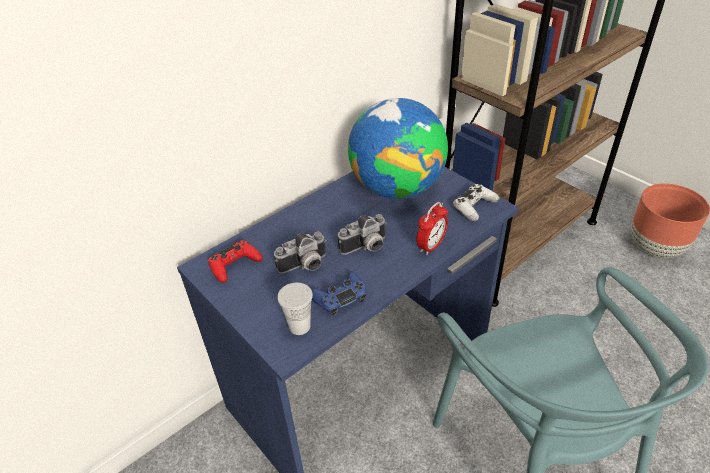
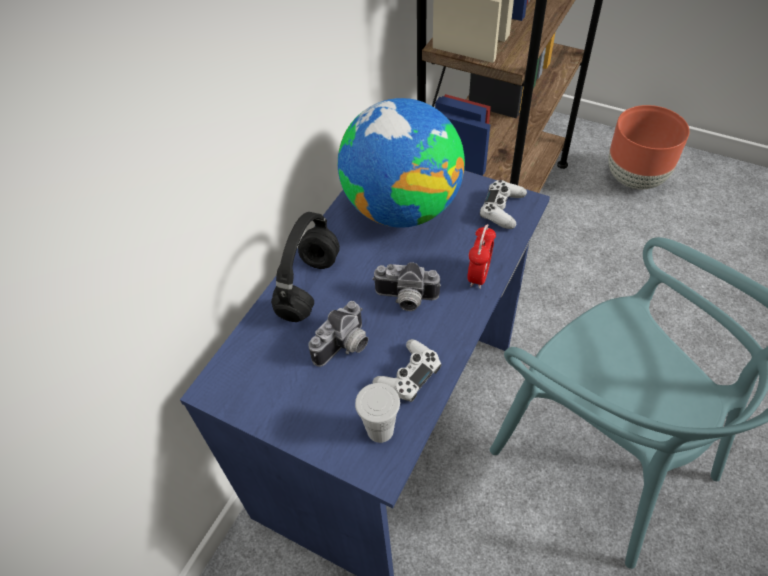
camera: 20 degrees left, 10 degrees up
(235, 265) = (256, 373): red game controller -> none
(302, 220) = (309, 285): none -> black headphones
(340, 297) = (408, 376): blue game controller -> white game controller
(366, 248) = (405, 299): camera -> camera turned 60 degrees clockwise

